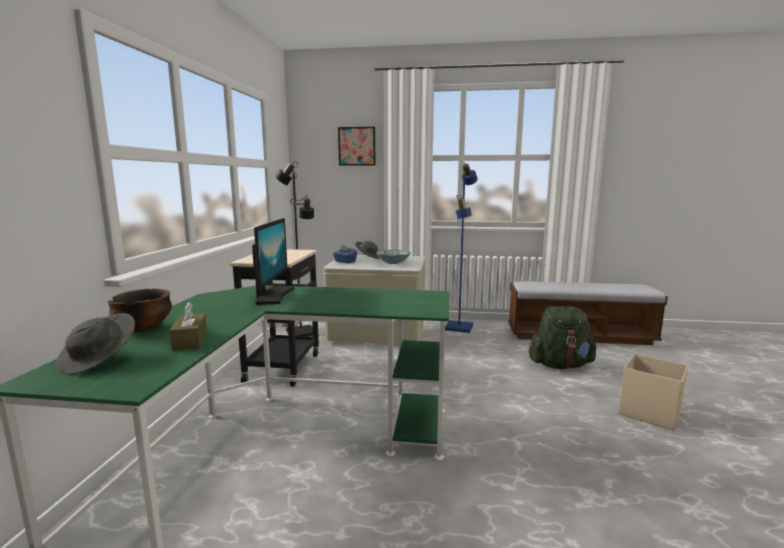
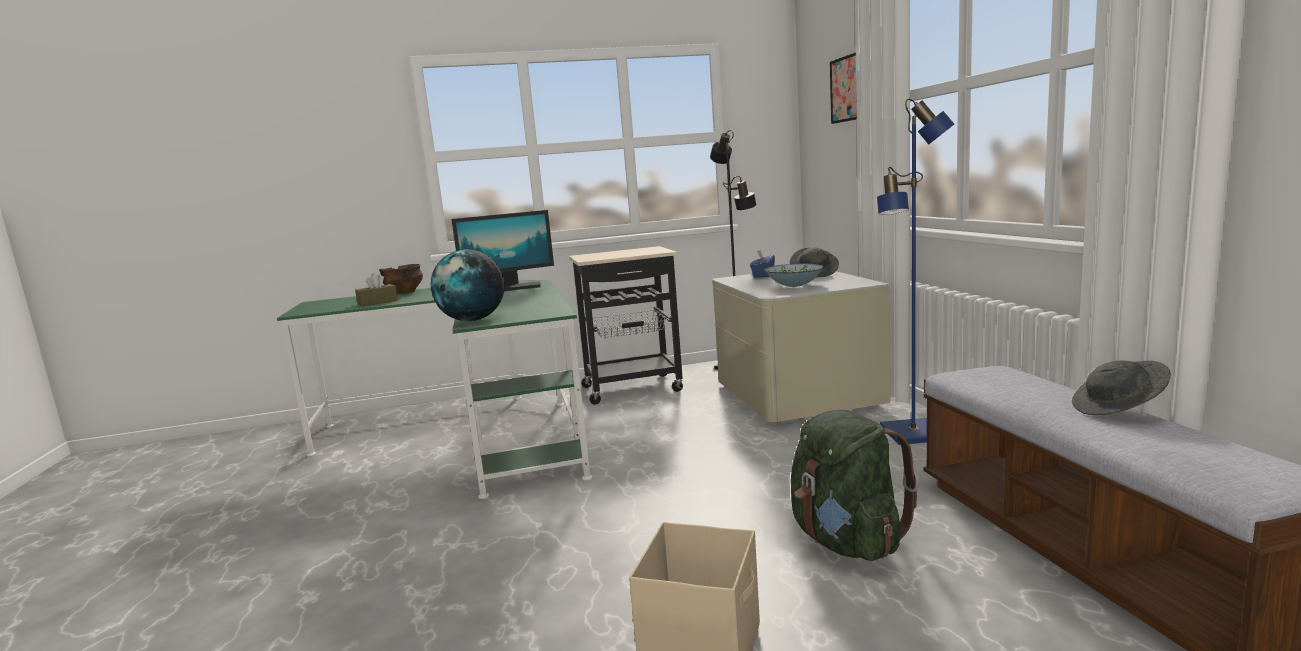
camera: 70 degrees right, 0 degrees up
(99, 360) = (341, 301): grey hat -> grey hat (1118, 409)
(416, 311) = (473, 320): none -> globe

